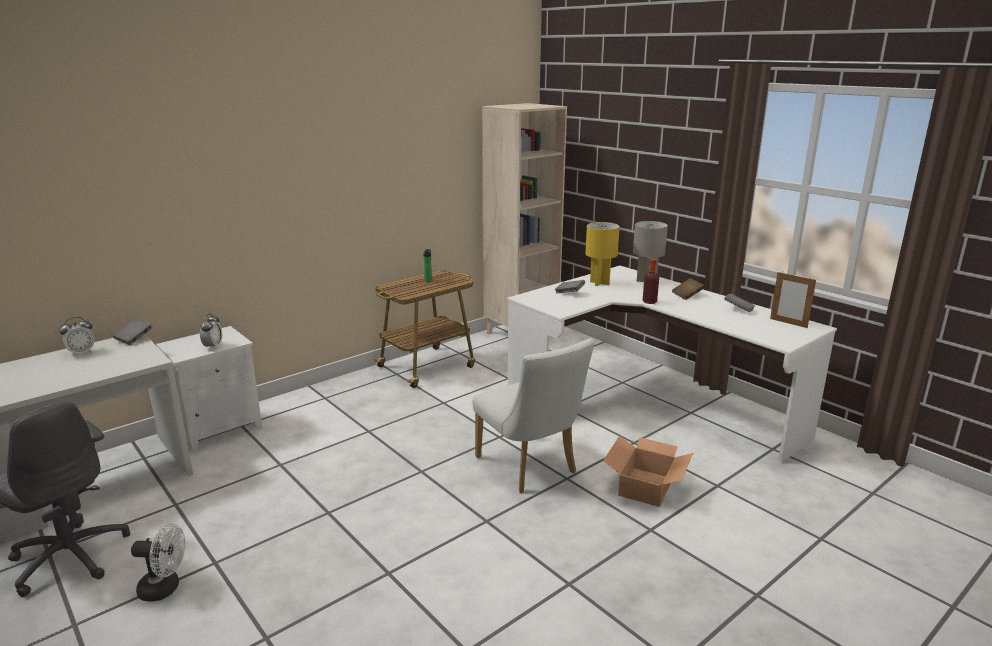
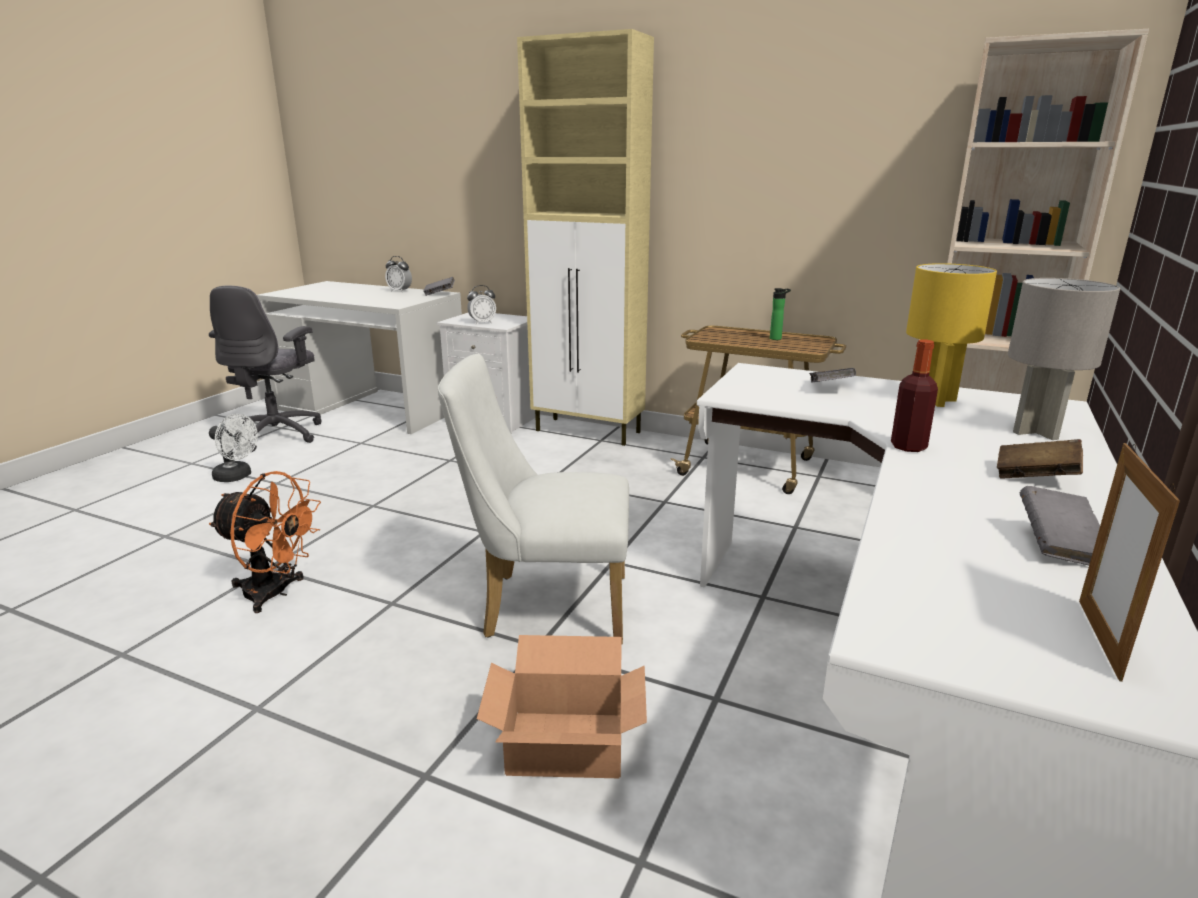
camera: 65 degrees right, 0 degrees up
(165, 588) = (237, 477): white fan -> white fan turned 45 degrees counterclockwise
(303, 398) = (589, 432): none -> beige cabinet
(434, 571) = (275, 593): none -> orange fan
(530, 468) = (545, 606): white chair -> white chair turned 60 degrees clockwise

